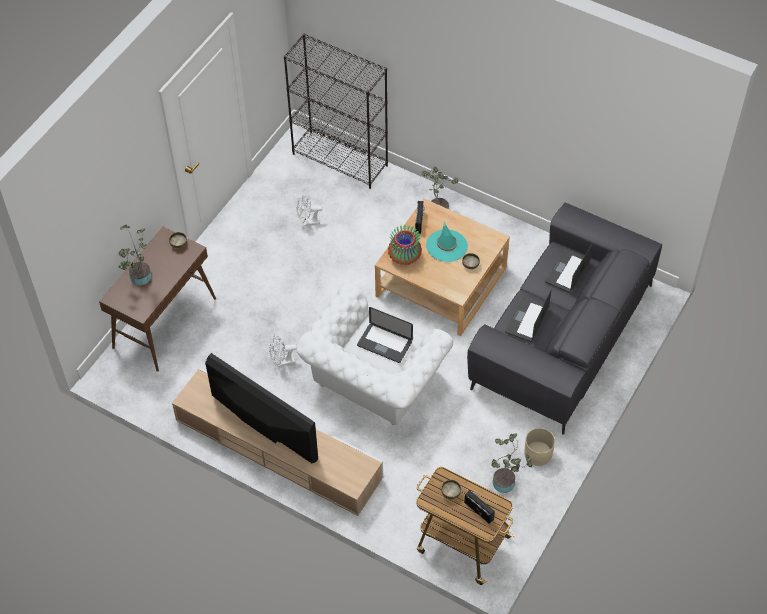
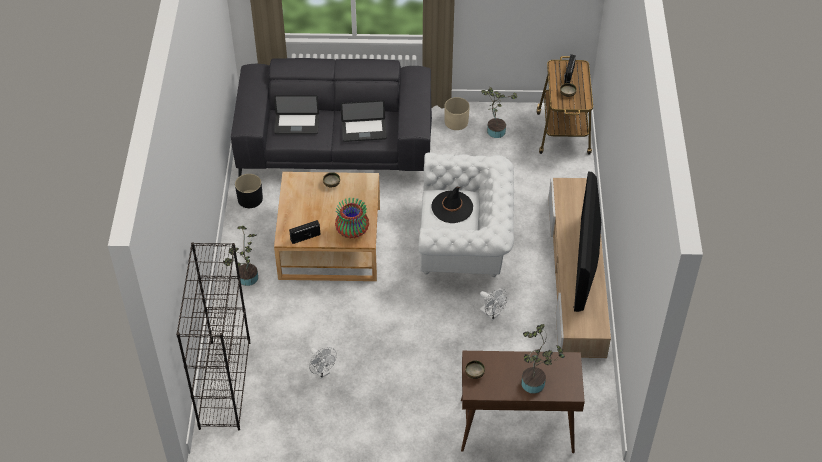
camera: 120 degrees left, 5 degrees down
(384, 343) = (452, 207): laptop -> black hat
(446, 246) = (320, 207): turquoise hat -> none
(531, 245) = (250, 199): none -> black planter

